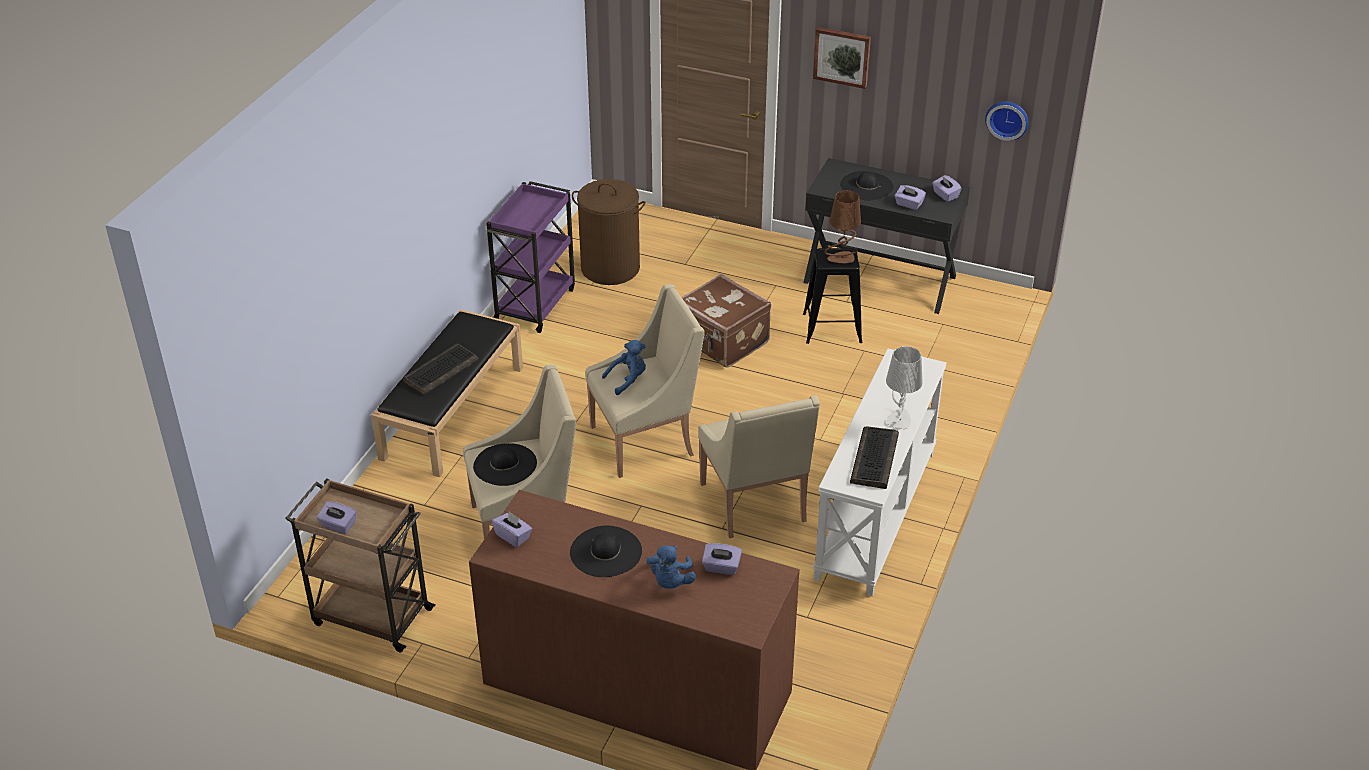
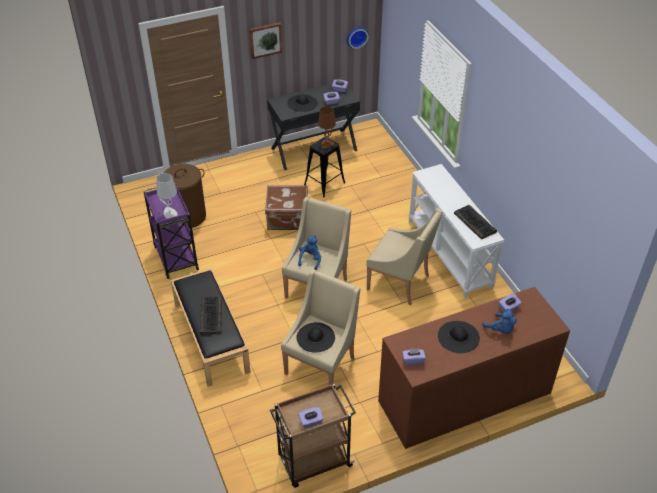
camera: 45 degrees left, 5 degrees up
(899, 419) = (459, 200): grey table lamp -> grey table lamp (169, 213)

